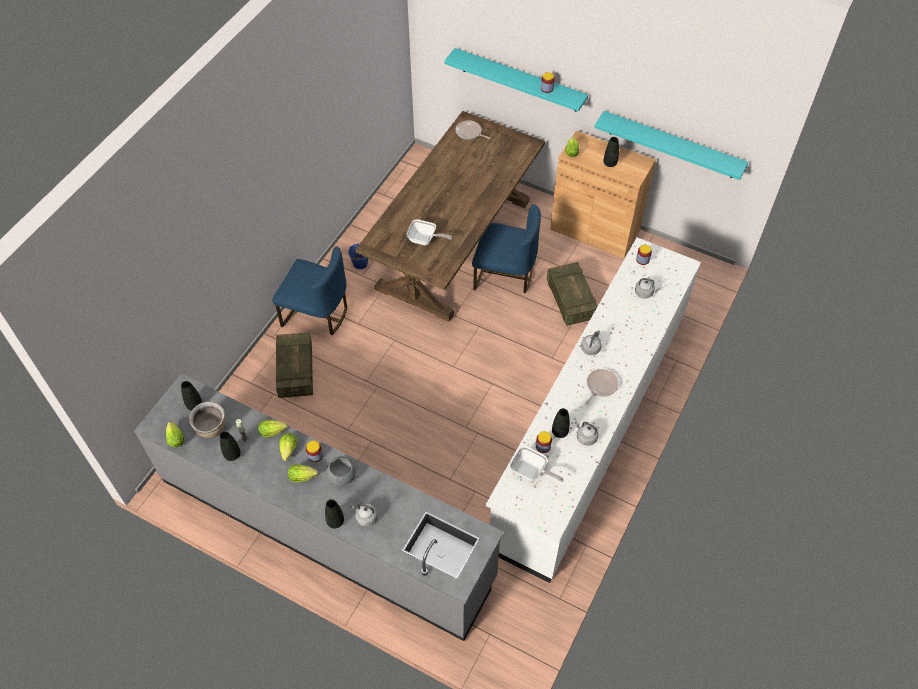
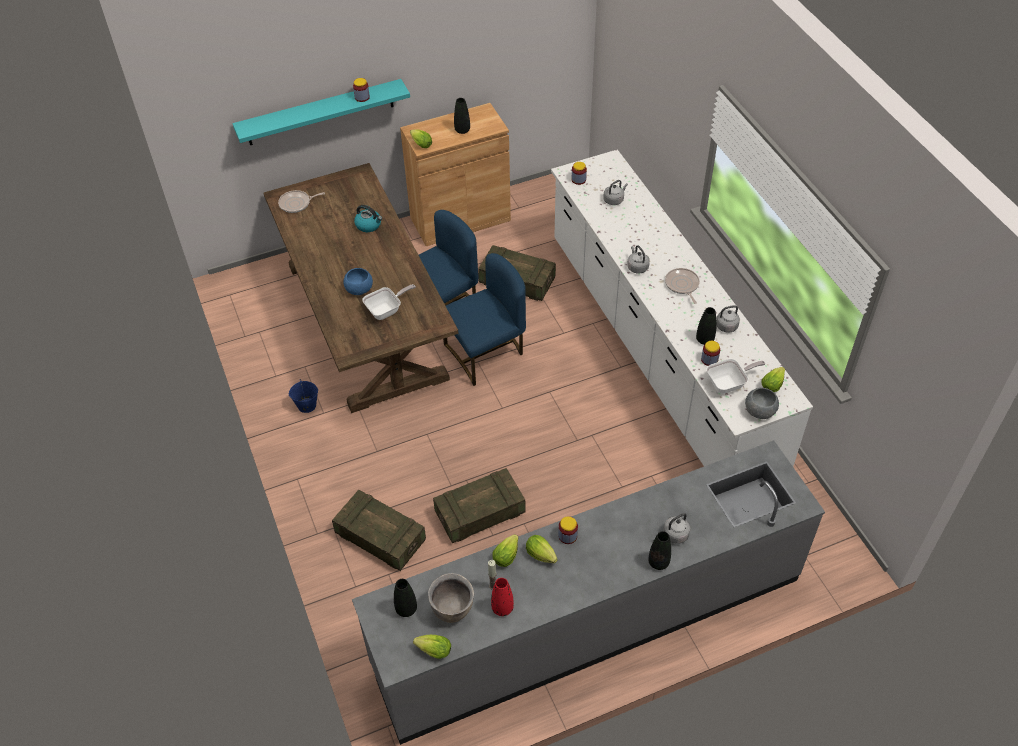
camera: 50 degrees left, 5 degrees down
(232, 455) = (502, 608): black vase -> red vase
(304, 476) = (584, 559): lettuce -> lettuce (773, 384)
(316, 314) = (329, 479): blue chair -> blue chair (486, 353)
(342, 476) = (611, 527): grey bowl -> grey bowl (760, 411)
(358, 411) = (480, 513): none -> crate
(429, 214) = (359, 289): none -> blue bowl
(488, 180) = (369, 225): none -> kettle
(672, 145) = (500, 77): turquoise shelf -> none

